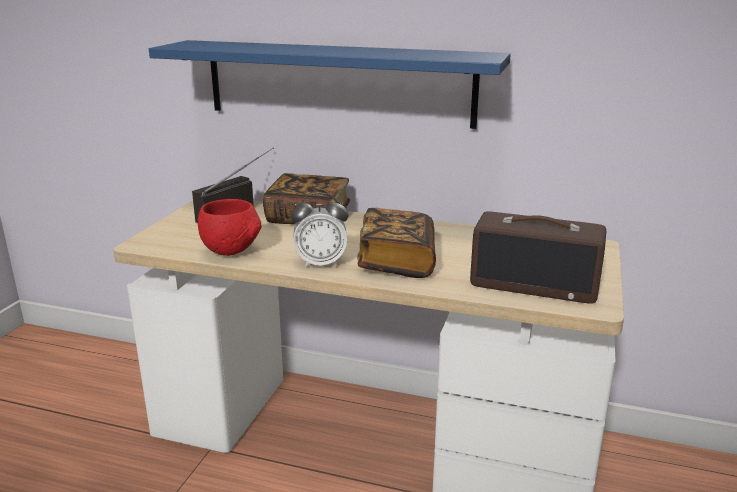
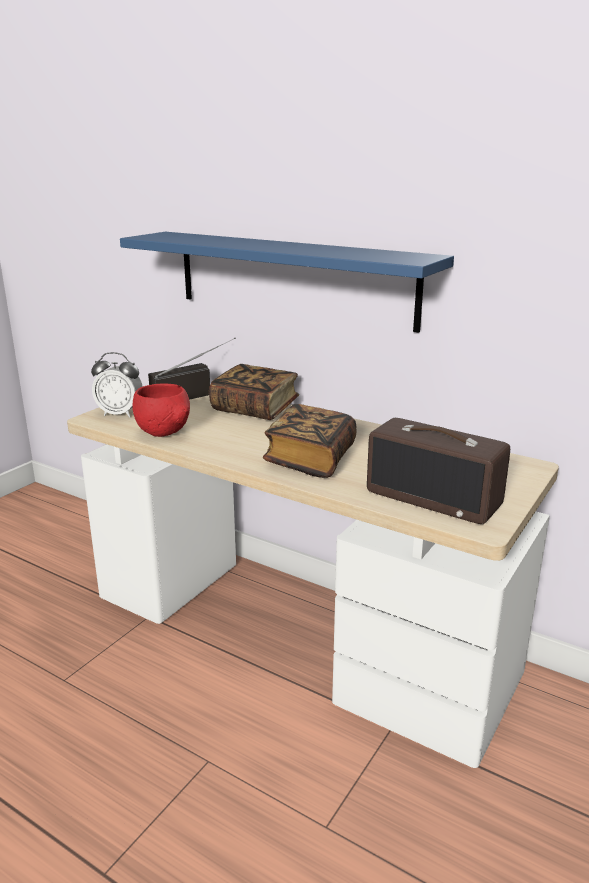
camera: 15 degrees right, 0 degrees up
(321, 263) = (237, 453): alarm clock -> alarm clock (120, 414)

